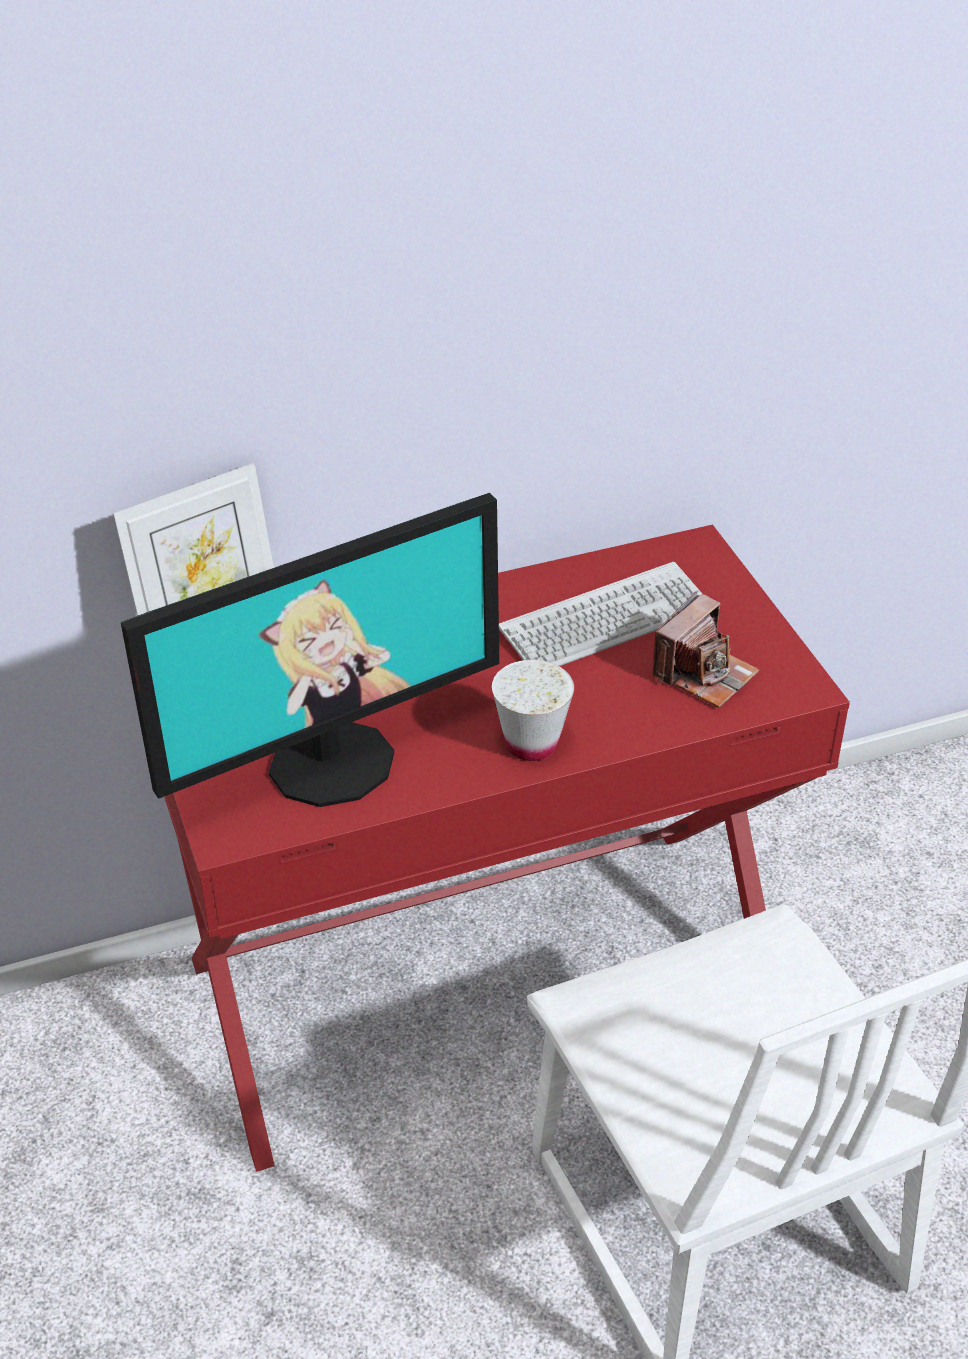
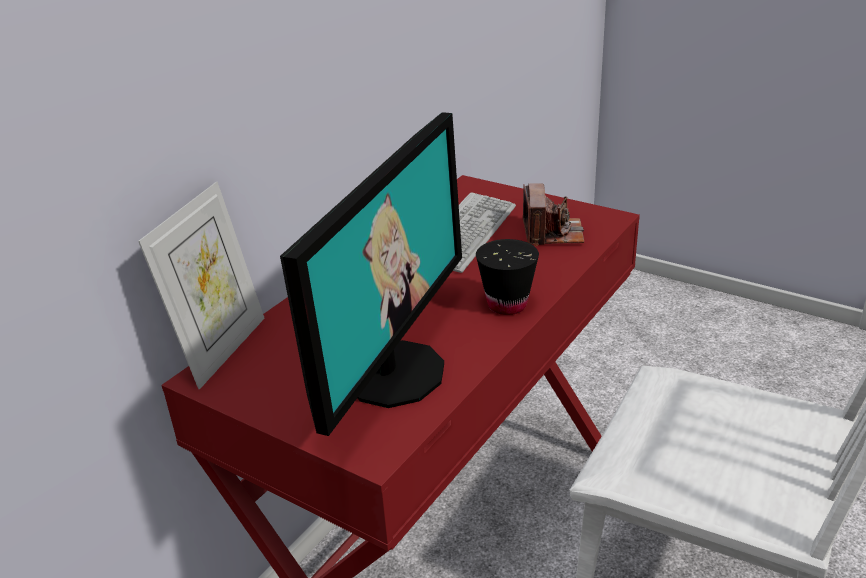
camera: 35 degrees left, 10 degrees down
(531, 744) = (507, 305): white cup -> black cup

